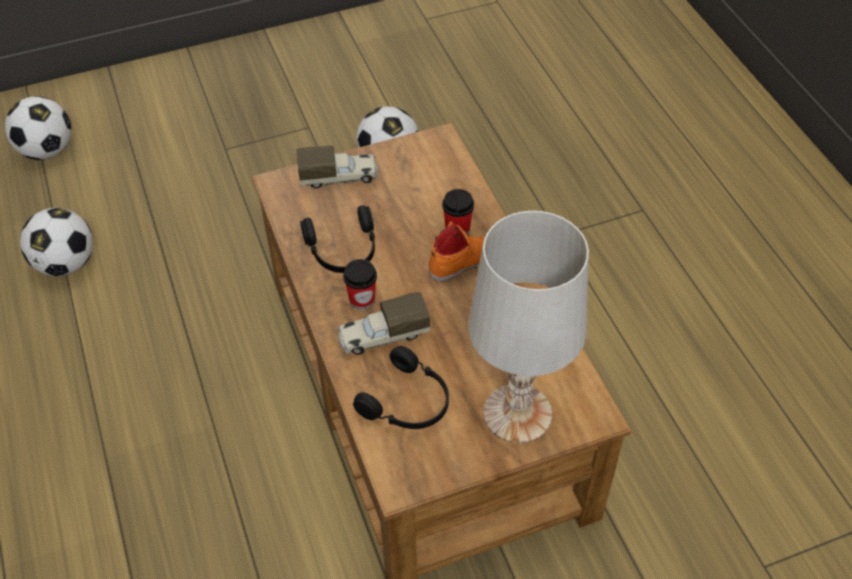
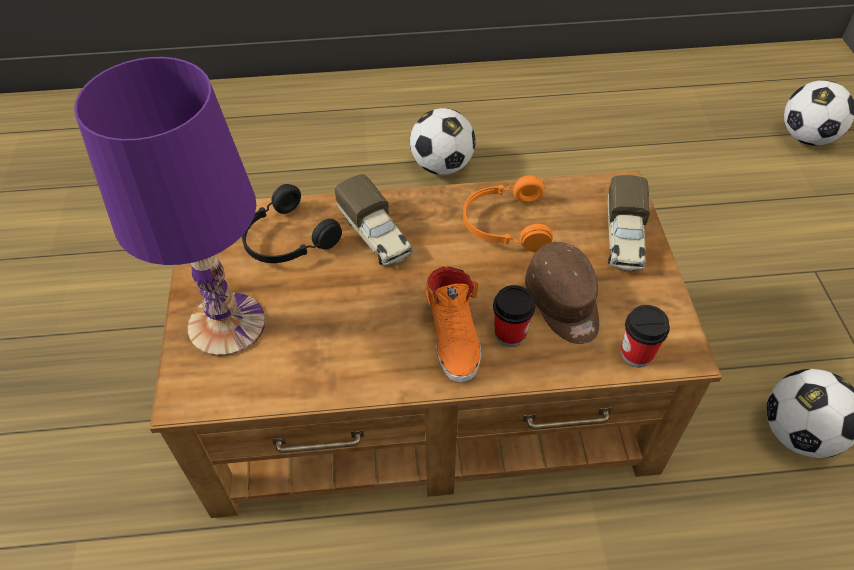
camera: 105 degrees right, 0 degrees up
(66, 264) = (651, 145): football -> football (442, 166)
(343, 251) = (504, 224): black headphones -> orange headphones
(362, 300) = (430, 228): cup -> cup (636, 354)
(383, 336) = (376, 236): toy truck -> toy truck turned 150 degrees clockwise
(418, 204) = (563, 304): none -> brown cap
(517, 413) = (228, 324): white table lamp -> purple table lamp

